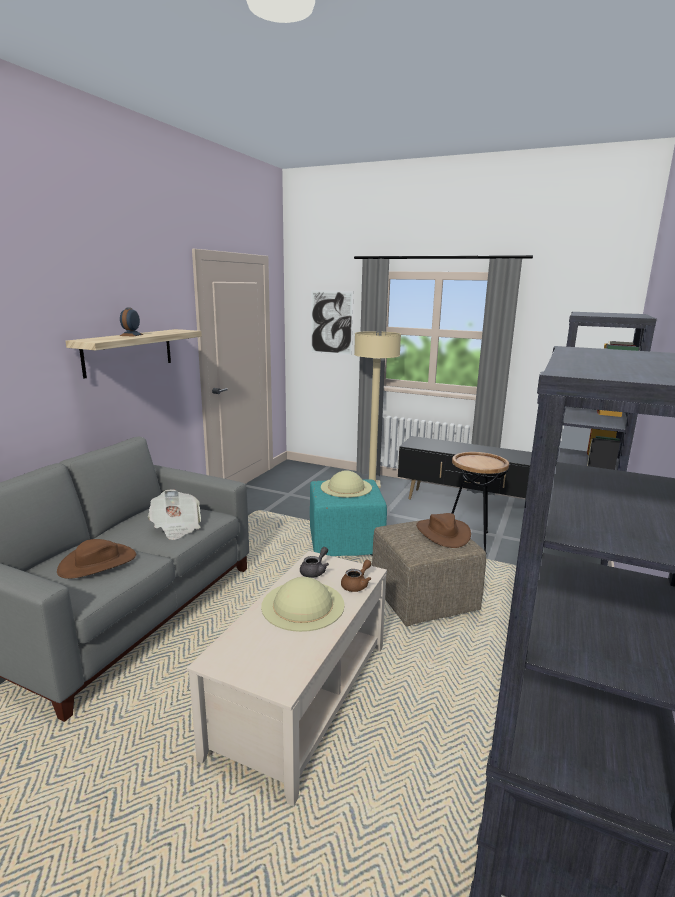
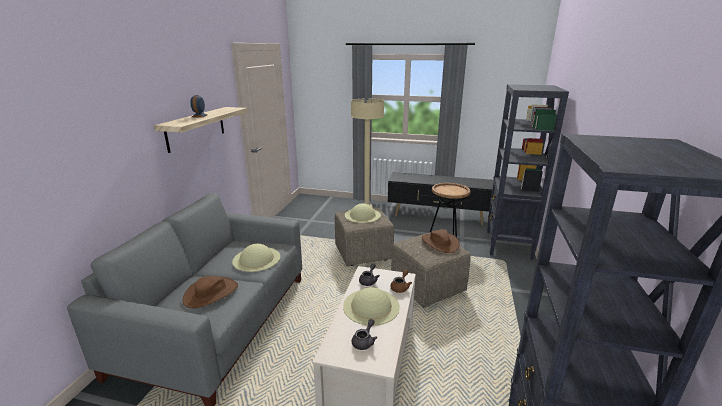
camera: 10 degrees left, 5 degrees up
(176, 527) = (256, 259): newspaper -> beige hat
(271, 651) = (364, 341): none -> grey teapot
(331, 322) = (329, 92): picture -> none
(346, 543) = (363, 253): turquoise ottoman -> beige ottoman

